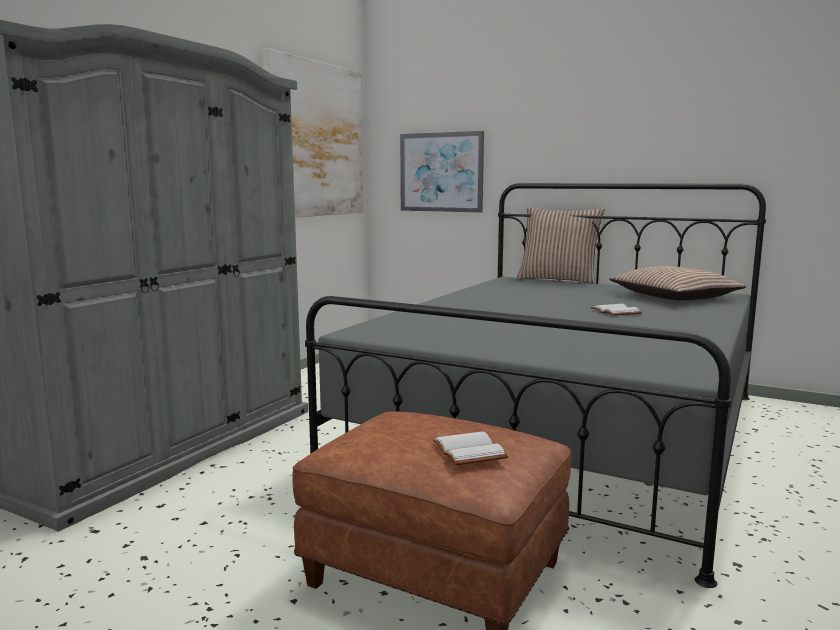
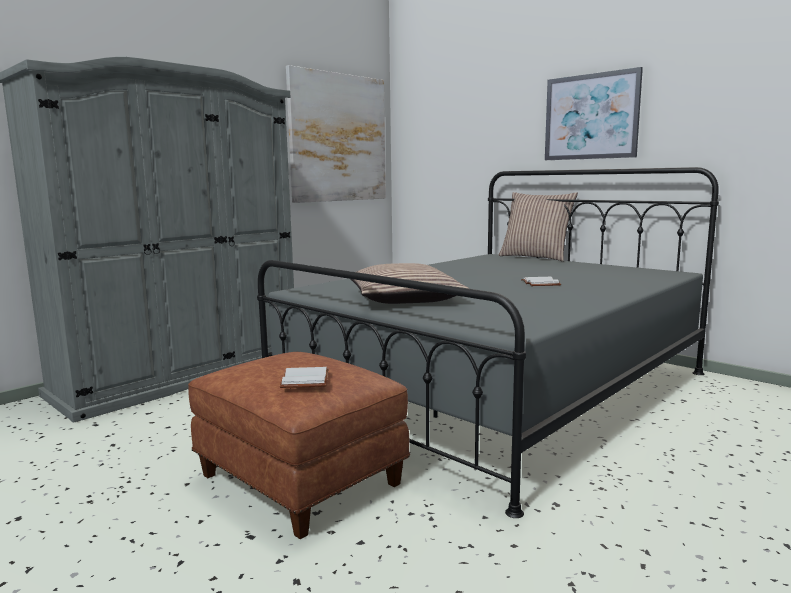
camera: 15 degrees right, 0 degrees up
(441, 172) = (446, 163): picture -> picture (591, 117)
(674, 297) = (619, 273): pillow -> pillow (405, 298)

